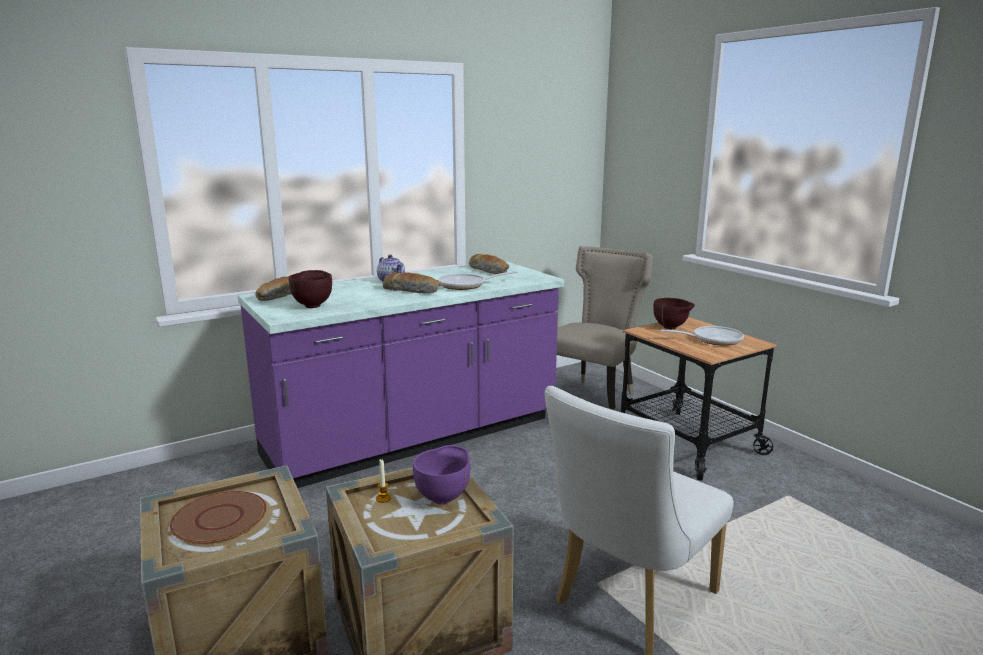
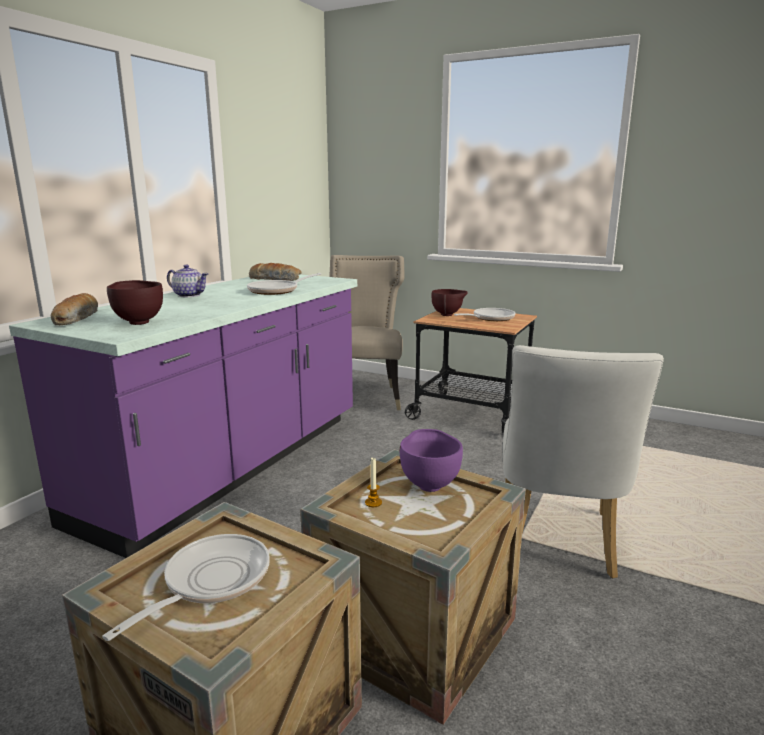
camera: 30 degrees left, 0 degrees up
(219, 519) = (210, 582): brown plate -> frying pan
(412, 290) = (229, 299): bread -> none

